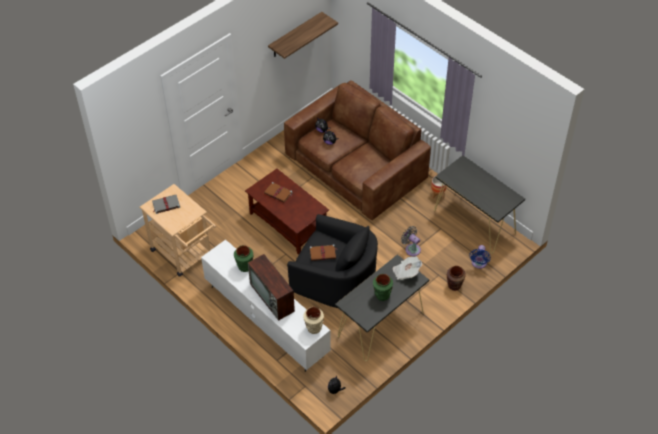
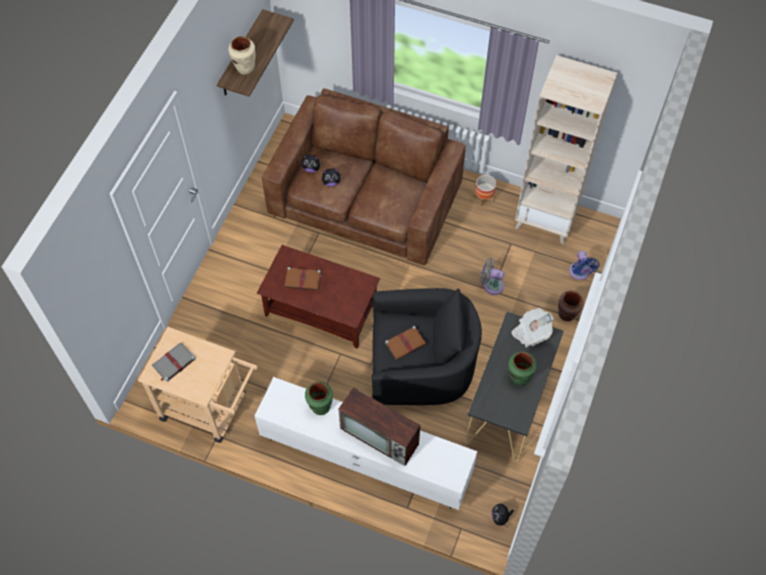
camera: 25 degrees left, 10 degrees up
(314, 328) = (456, 457): beige vase -> beige vase (245, 68)
(474, 222) = (546, 219): black console table -> beige bookcase

